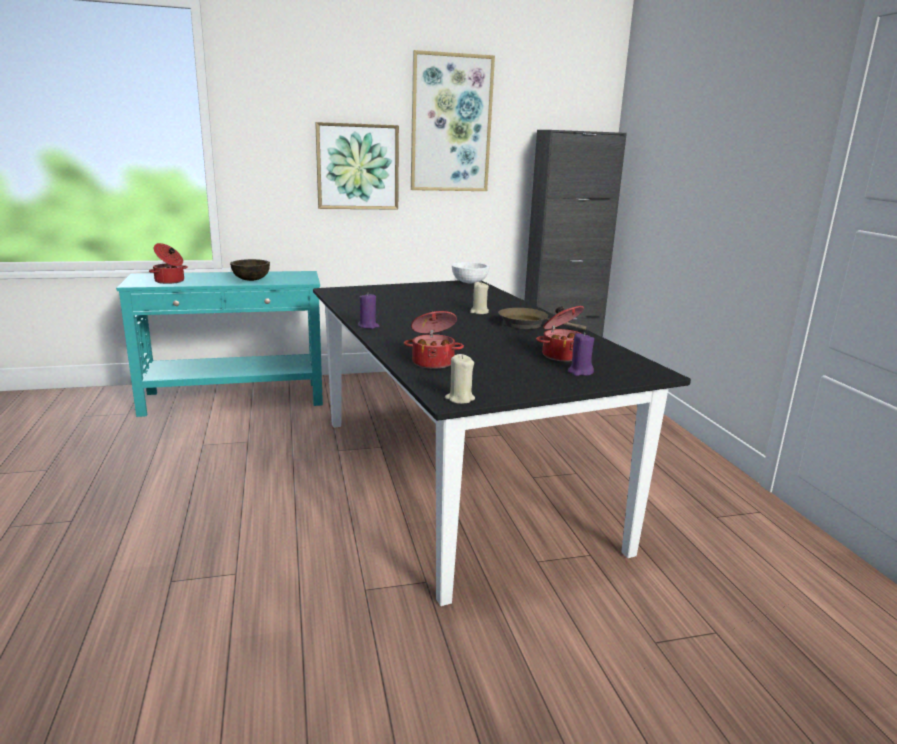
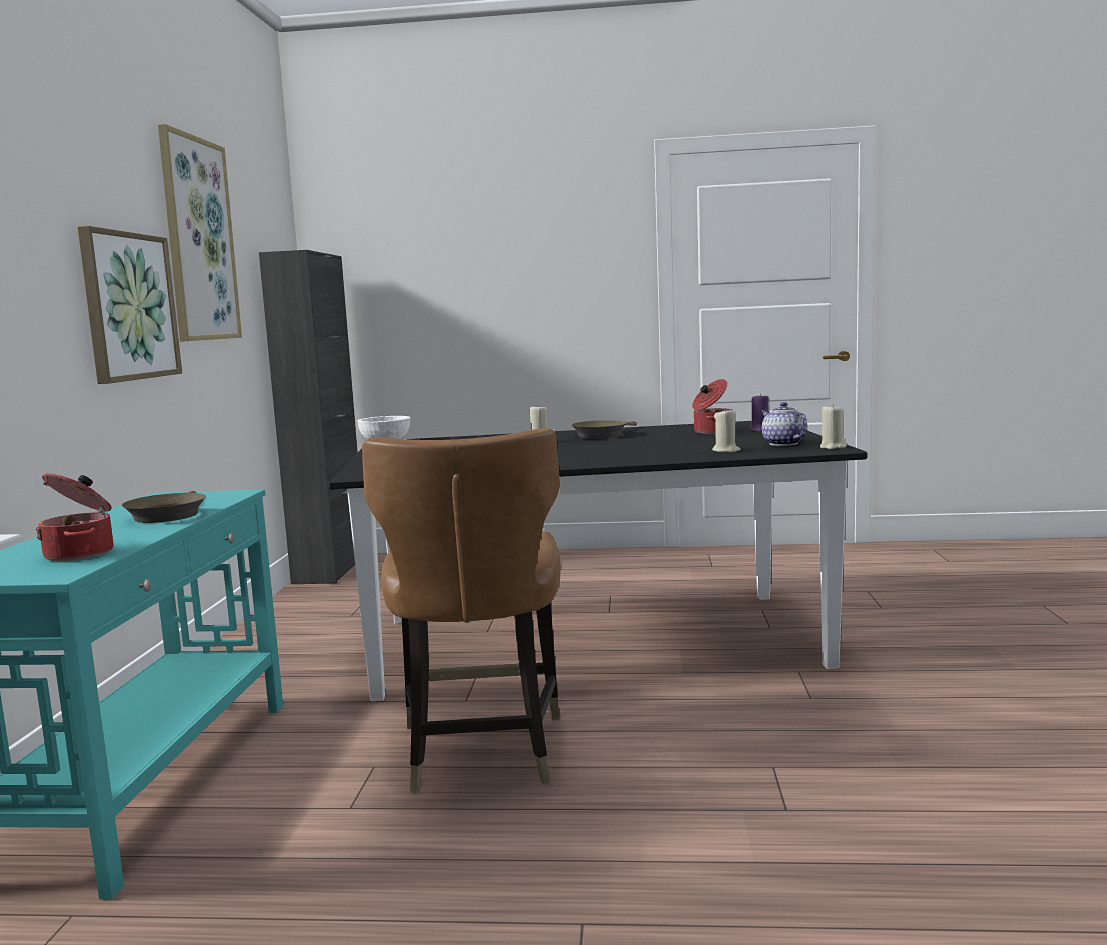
camera: 70 degrees left, 10 degrees down
(251, 280) = (168, 515): brown bowl -> brown frying pan
(264, 466) = (481, 751): none -> brown chair
(368, 326) = (576, 463): purple candle -> none
(433, 362) = (726, 451): cooking pot -> beige candle
(480, 380) = (782, 444): none -> teapot

